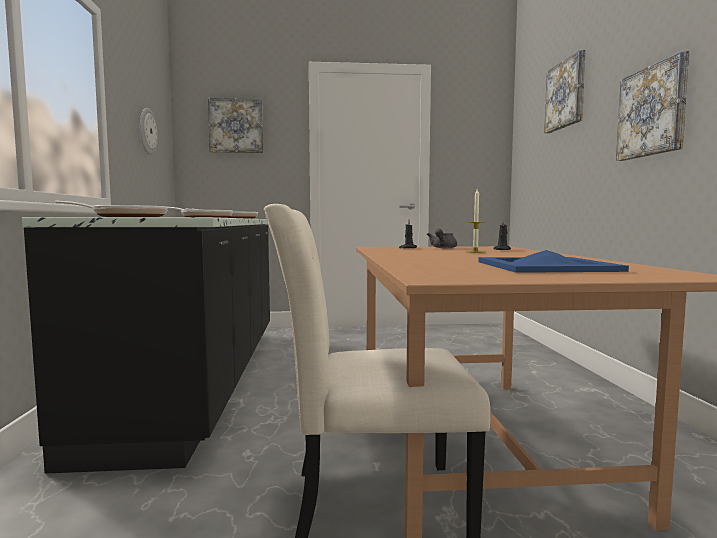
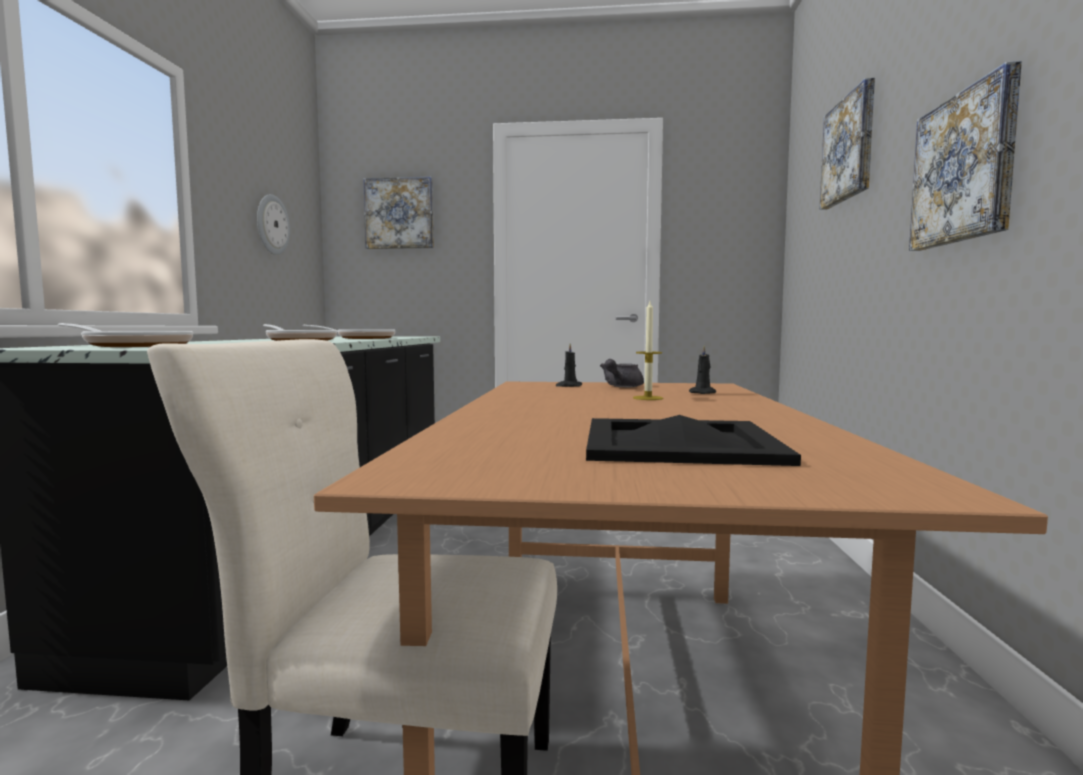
camera: 10 degrees right, 0 degrees up
(547, 266) = (680, 443): blue tray -> black tray

